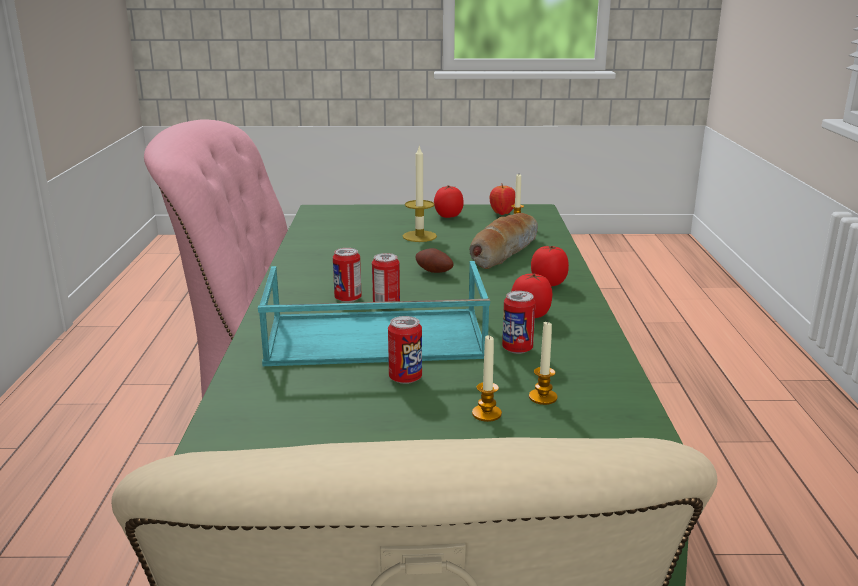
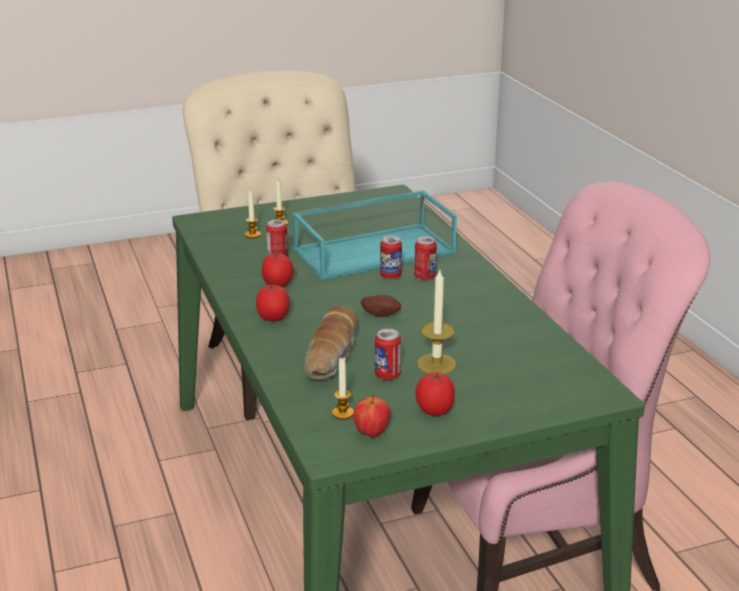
camera: 160 degrees right, 5 degrees up
(405, 378) = (335, 232): can -> can (387, 375)

